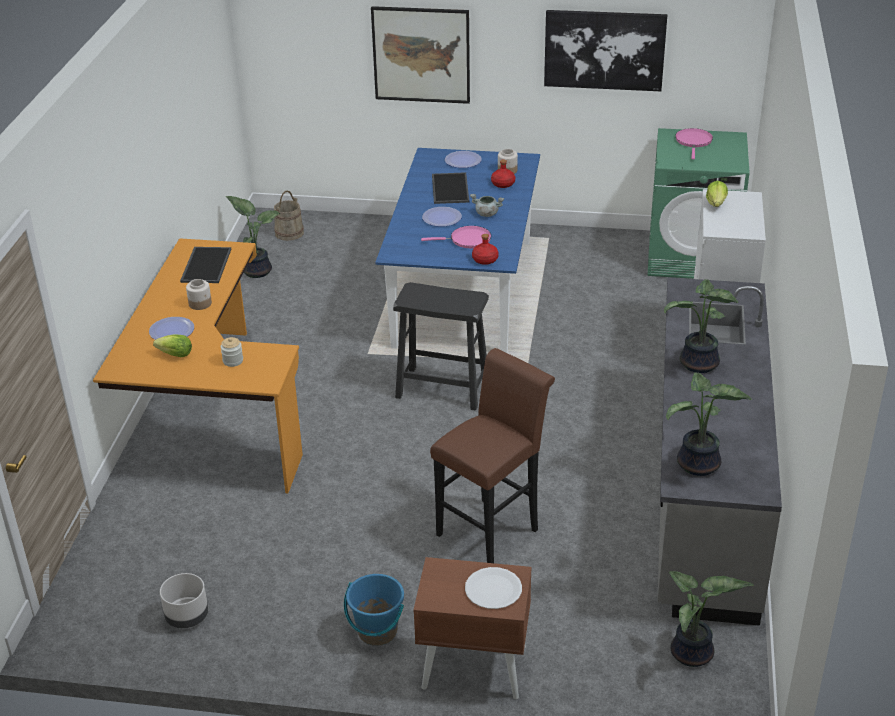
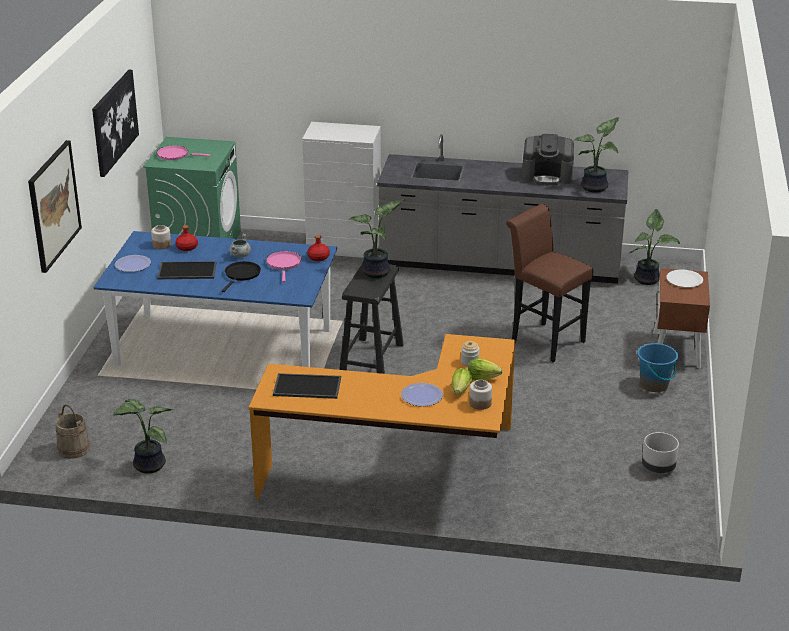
camera: 90 degrees left, 5 degrees down
(200, 303) = (376, 384): jar -> jar (480, 403)
(442, 218) = (241, 275): plate -> black frying pan
(698, 365) = (489, 180): potted plant -> potted plant (377, 272)
(716, 204) = (326, 135): lettuce -> lettuce (482, 378)
(729, 419) = (547, 176): none -> coffee machine

